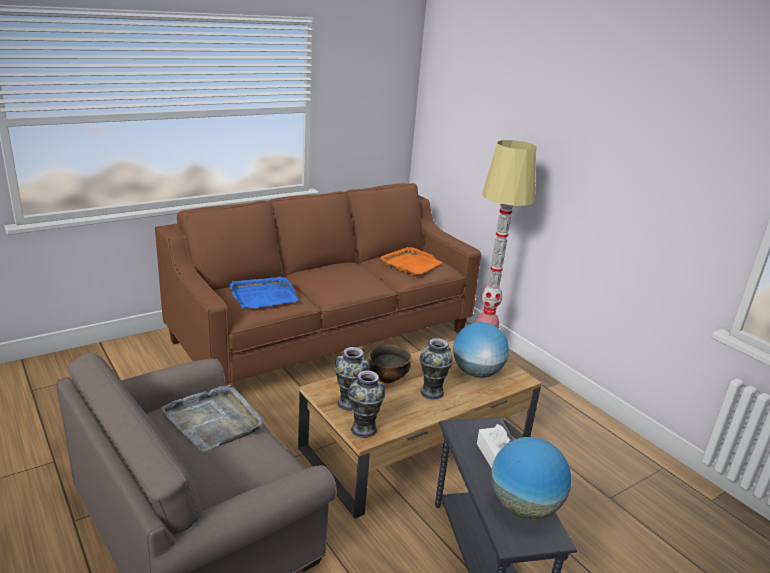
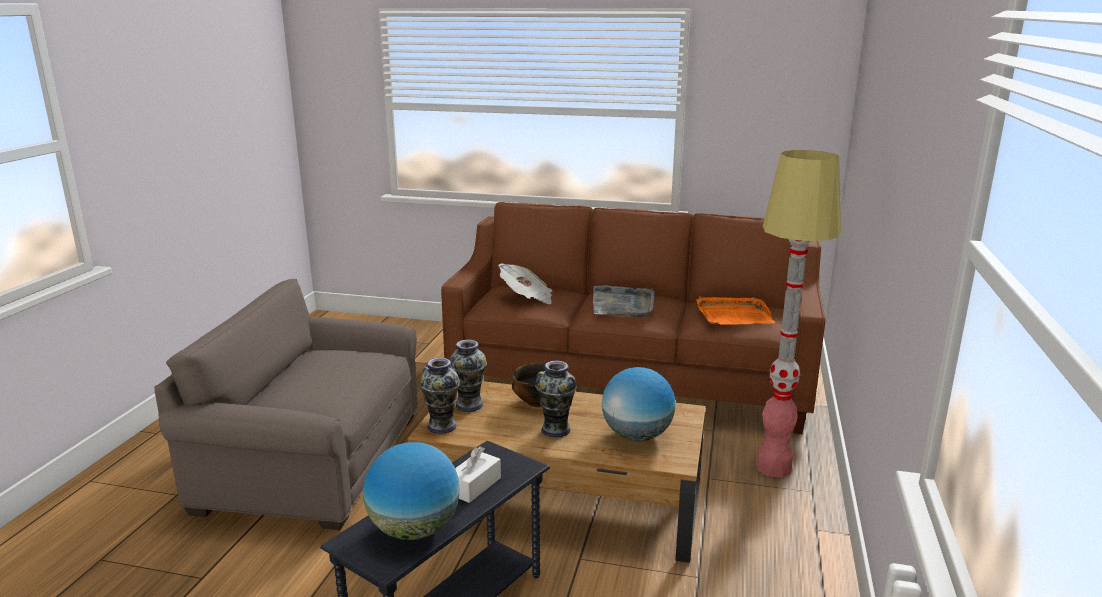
camera: 50 degrees right, 5 degrees down
(214, 420) = (345, 367): grey tray -> grey tray (622, 305)
(263, 296) = (527, 298): blue tray -> newspaper

